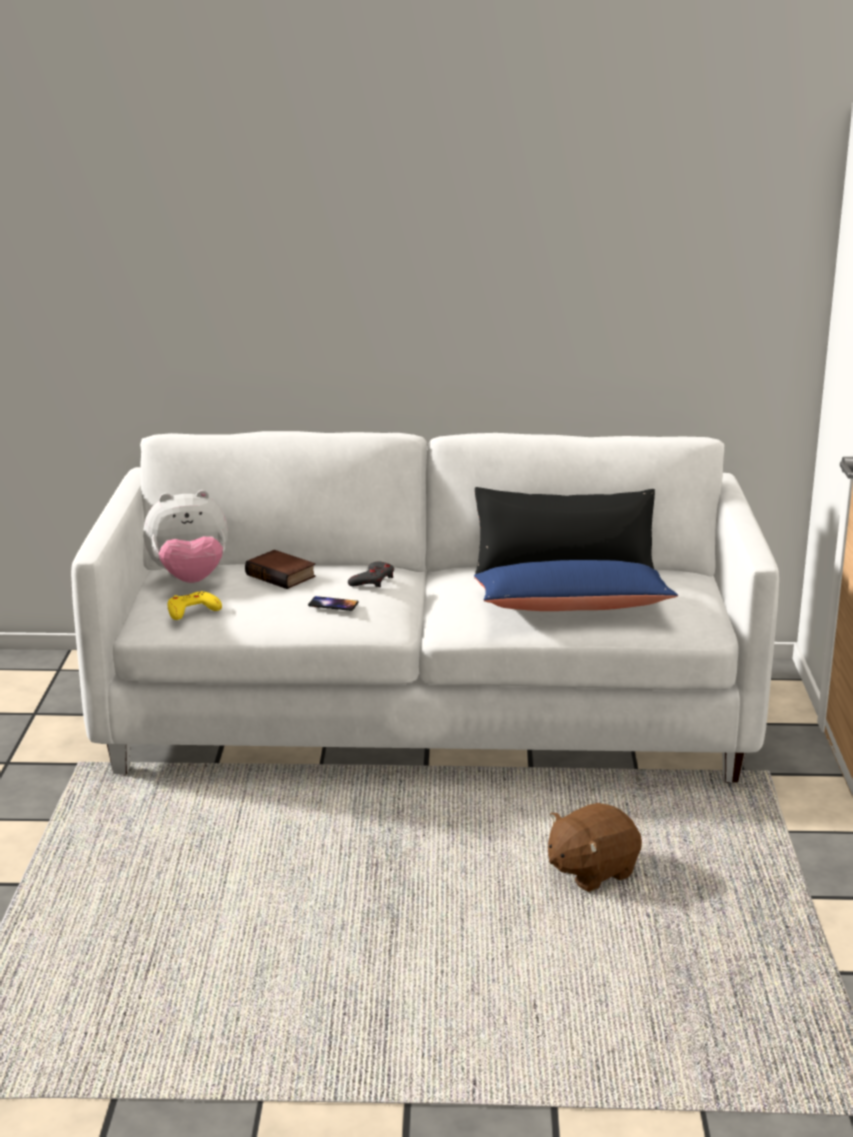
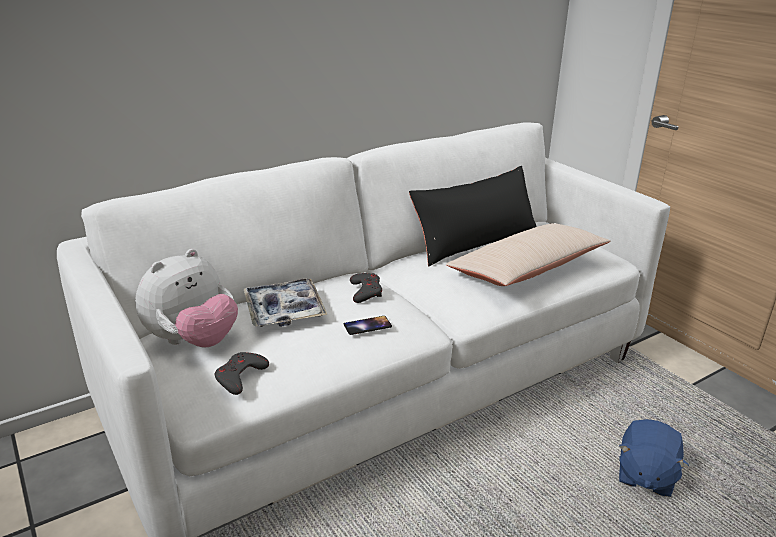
camera: 35 degrees left, 5 degrees up
(192, 610) = (240, 376): yellow game controller -> grey game controller
(282, 575) = (284, 310): book -> tray
(572, 606) = (527, 269): blue pillow -> beige pillow
(591, 871) = (645, 475): brown plush toy -> blue plush toy

